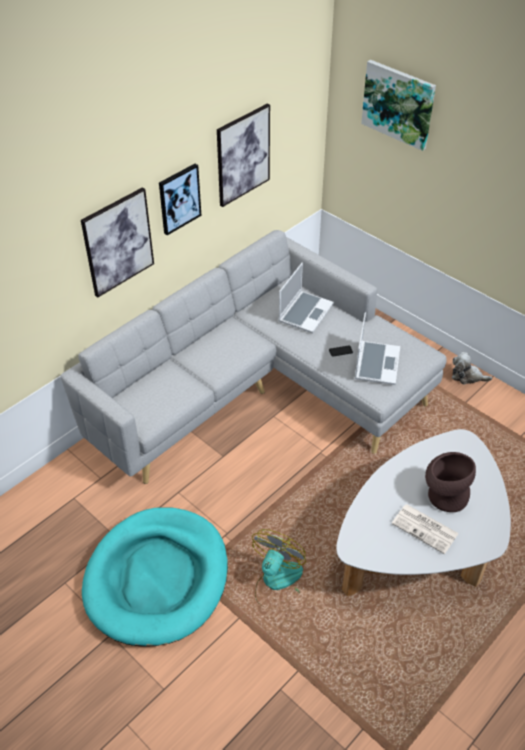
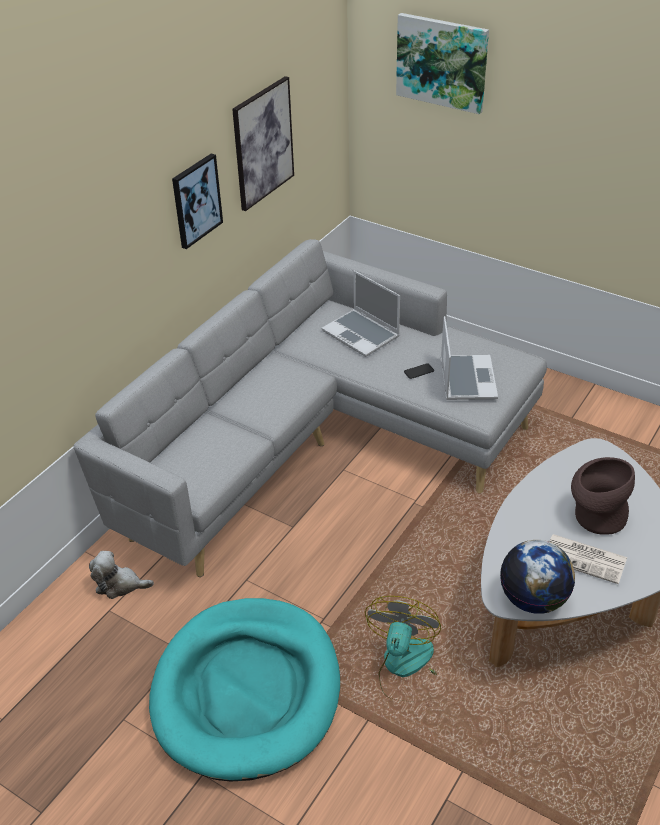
camera: 10 degrees left, 5 degrees down
(118, 242) = (130, 259): picture -> none
(305, 312) = (362, 334): laptop -> laptop turned 120 degrees clockwise
(375, 554) = (533, 599): none -> globe
(467, 376) = (564, 389): plush toy -> plush toy (119, 585)

